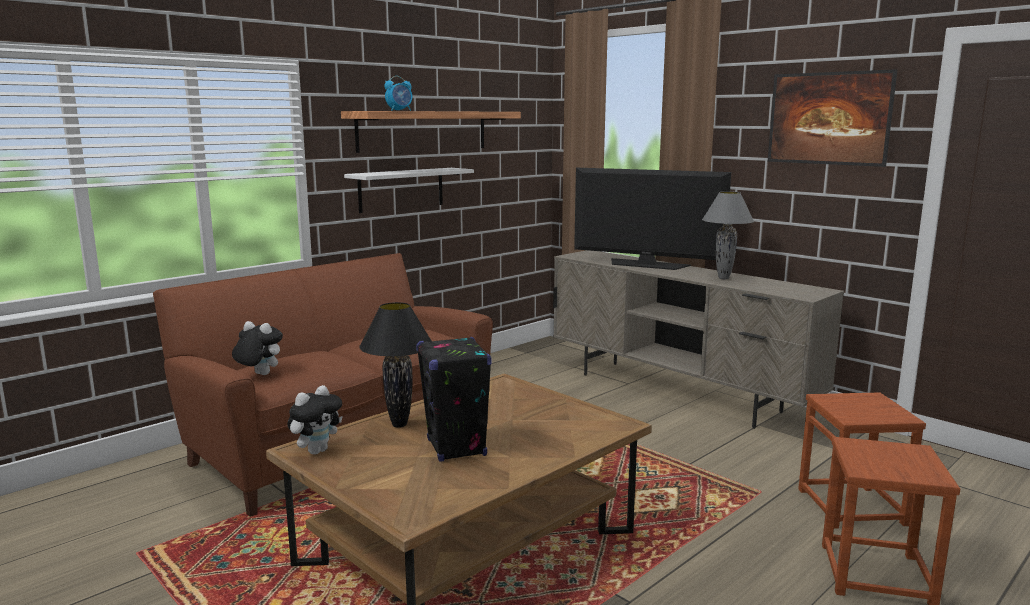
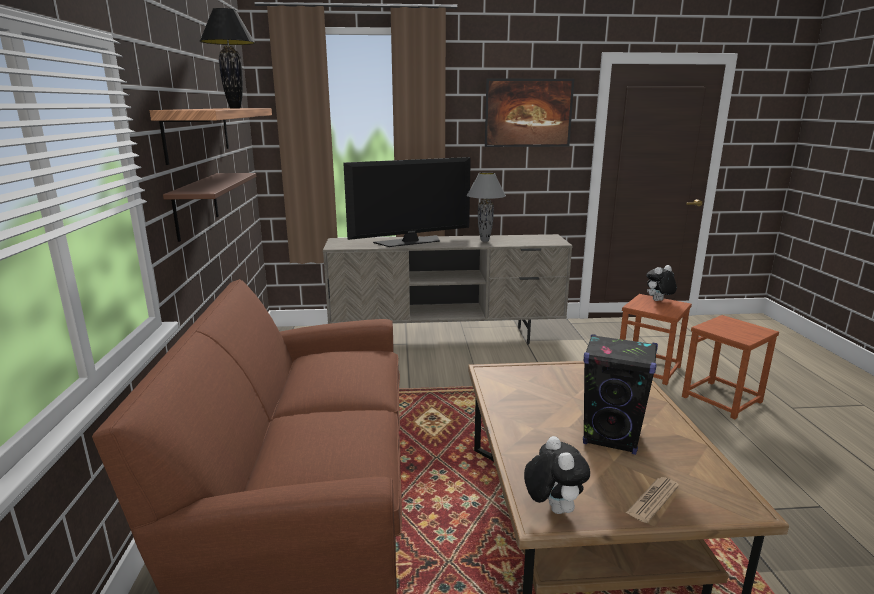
camera: 50 degrees left, 5 degrees up
(259, 375) = (328, 473): plush toy -> plush toy (658, 301)
(371, 480) = (652, 500): none -> newspaper
(399, 110) = (213, 109): alarm clock -> none
(399, 424) = (531, 445): black table lamp -> black table lamp (234, 108)
(401, 189) = (196, 205): white shelf -> brown shelf

